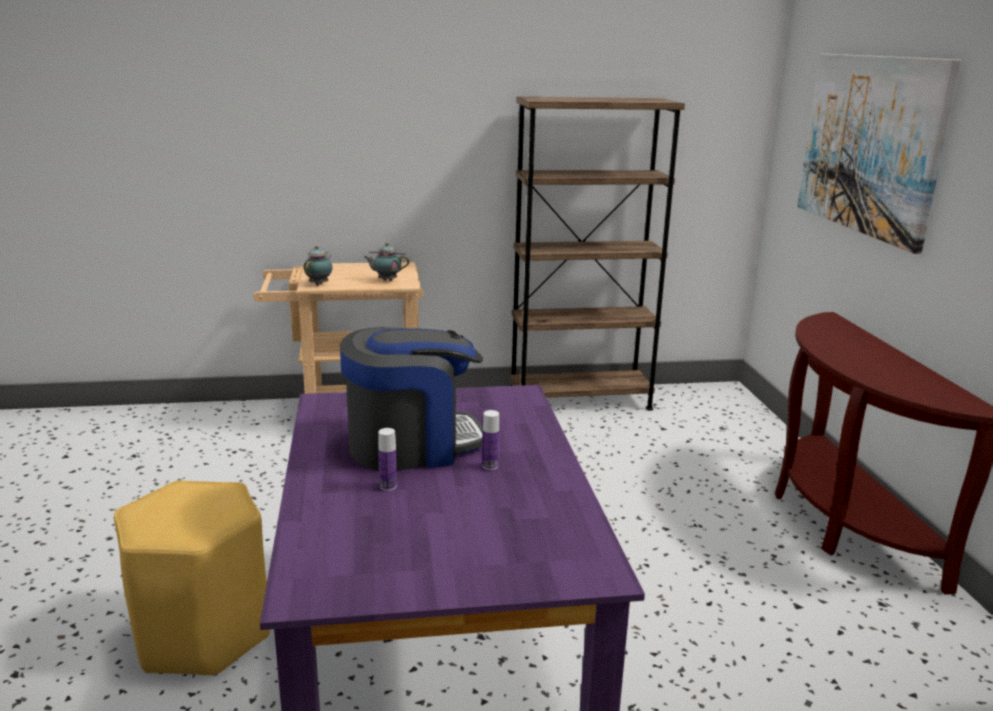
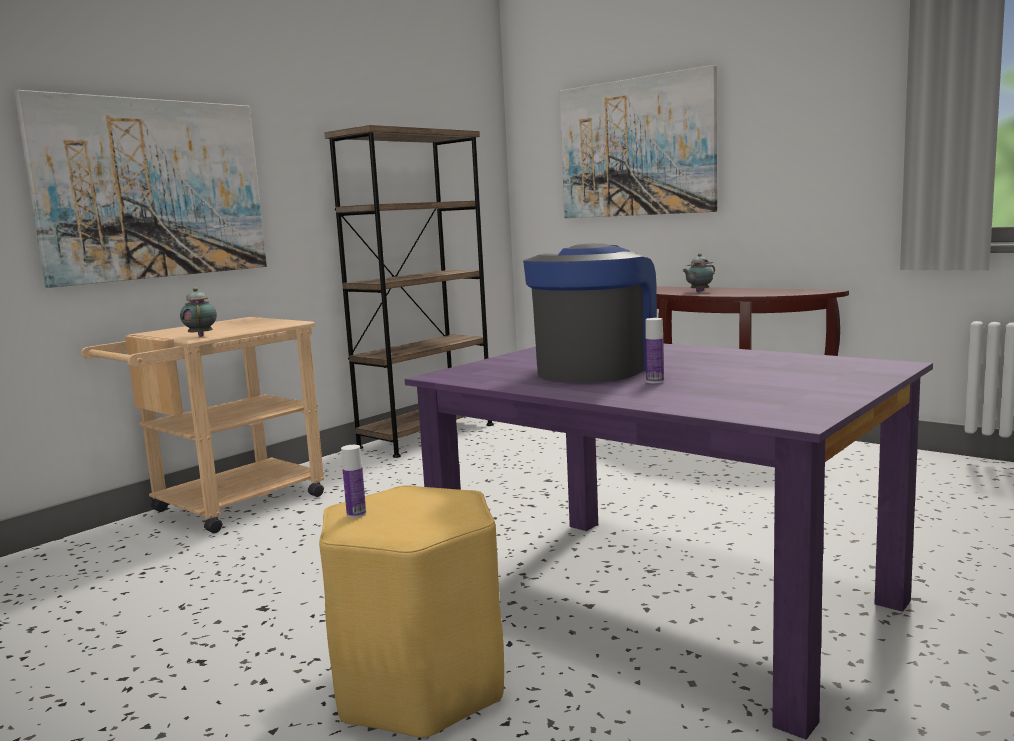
camera: 40 degrees left, 10 degrees down
(337, 148) = (153, 189): none -> picture
(386, 280) = (265, 324): teapot -> teapot (698, 291)
(490, 466) = (680, 360): bottle -> bottle (356, 514)

